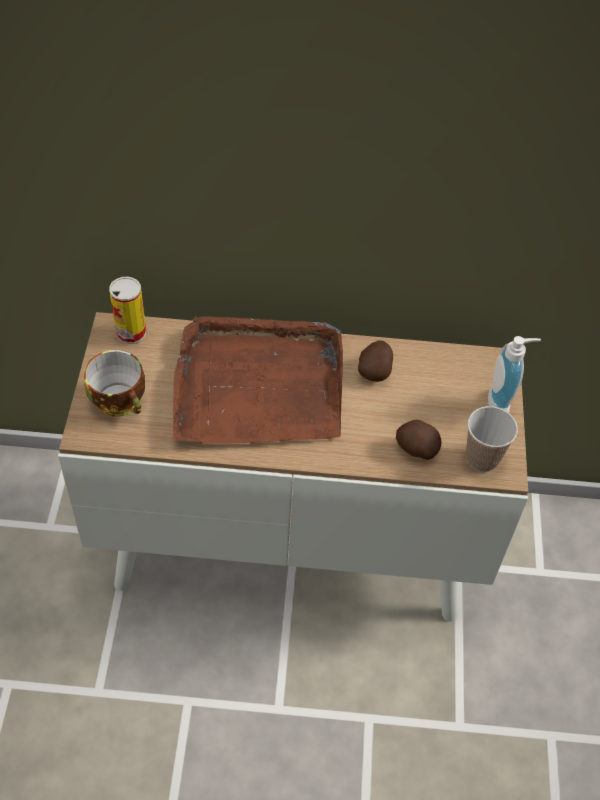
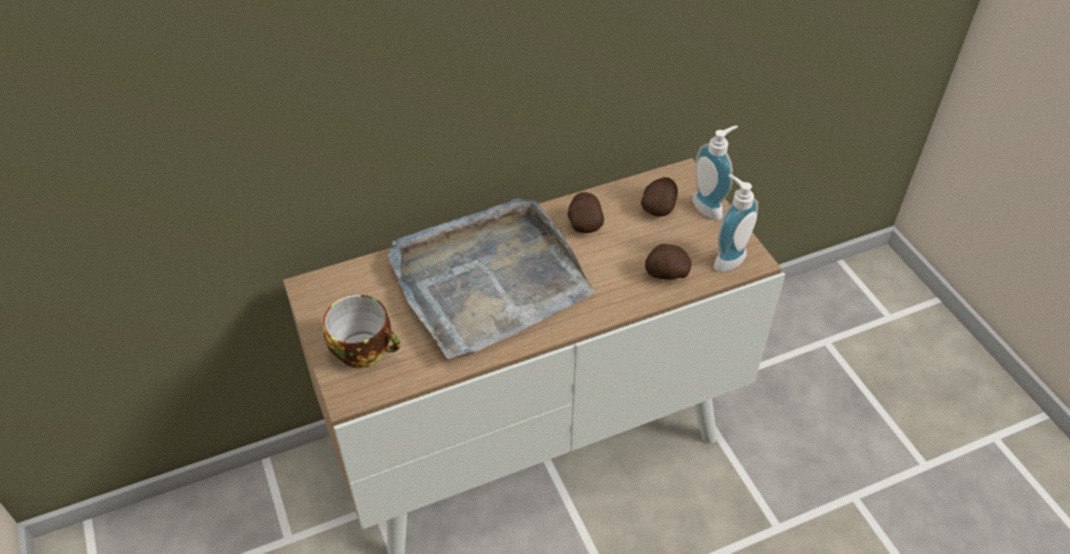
camera: 25 degrees left, 5 degrees down
(131, 332) = (332, 284): can -> none
(258, 386) = (488, 280): brown tray -> grey tray
(454, 384) = (659, 208): none -> potato
(482, 458) = (726, 258): cup -> soap dispenser

